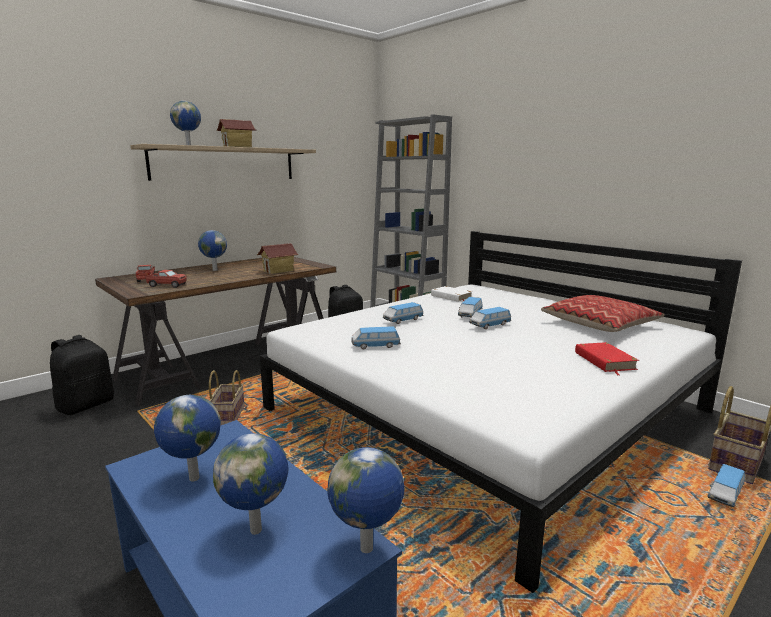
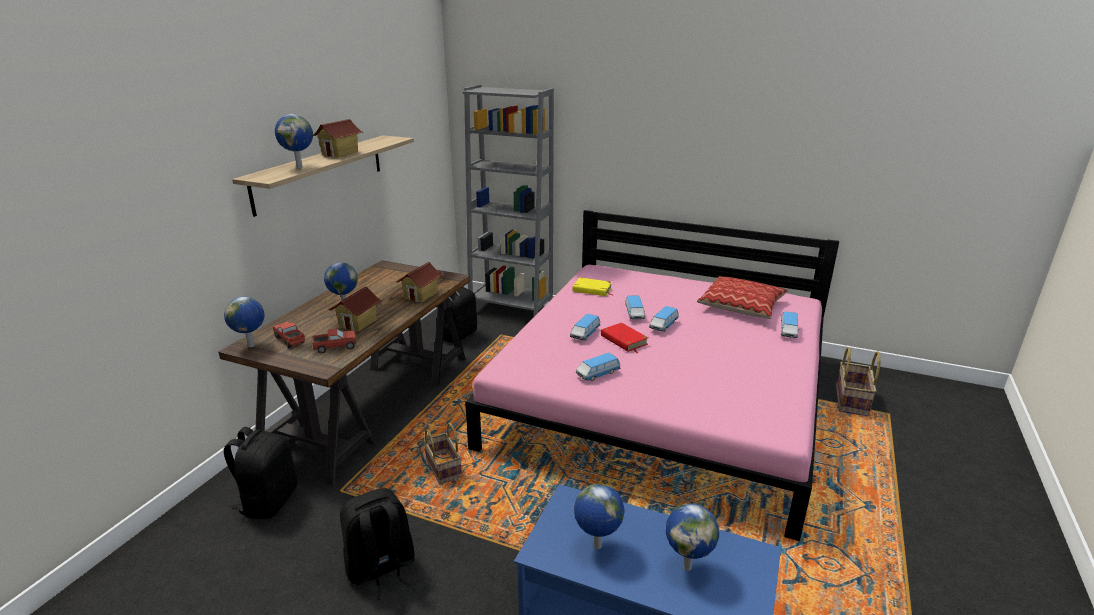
camera: 25 degrees left, 10 degrees up
(93, 473) = (381, 569): none -> black backpack
(206, 278) = (358, 323): none -> toy house
(367, 549) = (763, 554): globe -> globe (252, 346)
(451, 297) = (592, 289): white book -> yellow book
(487, 410) = (662, 397): white bed -> pink bed
(604, 361) = (777, 350): red book -> red book (624, 340)
(725, 494) = (858, 429): toy car -> toy car (788, 332)

